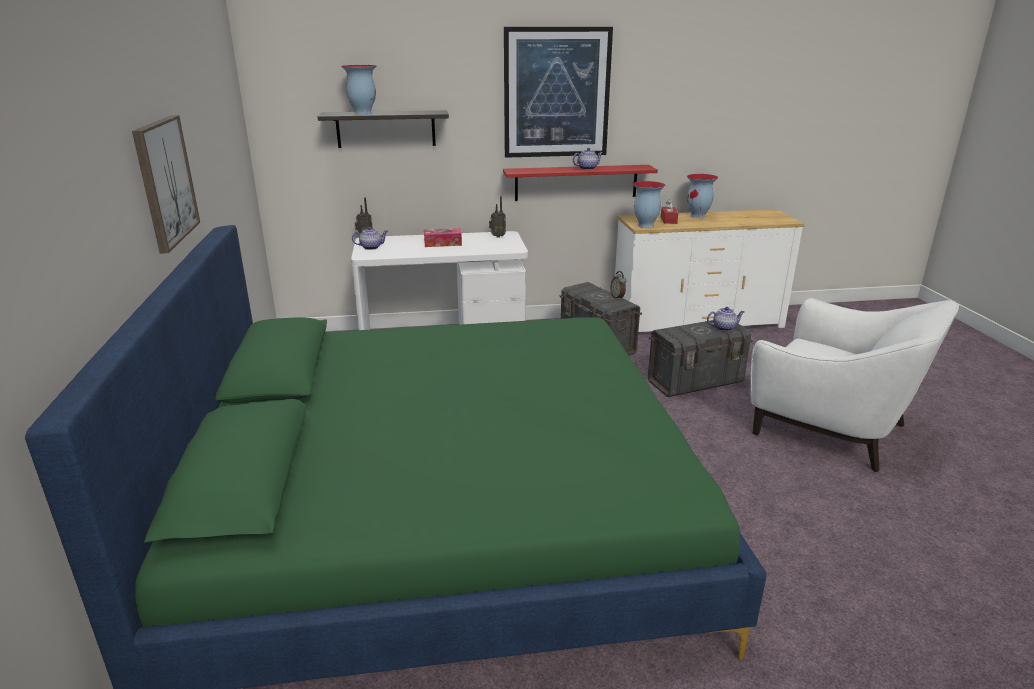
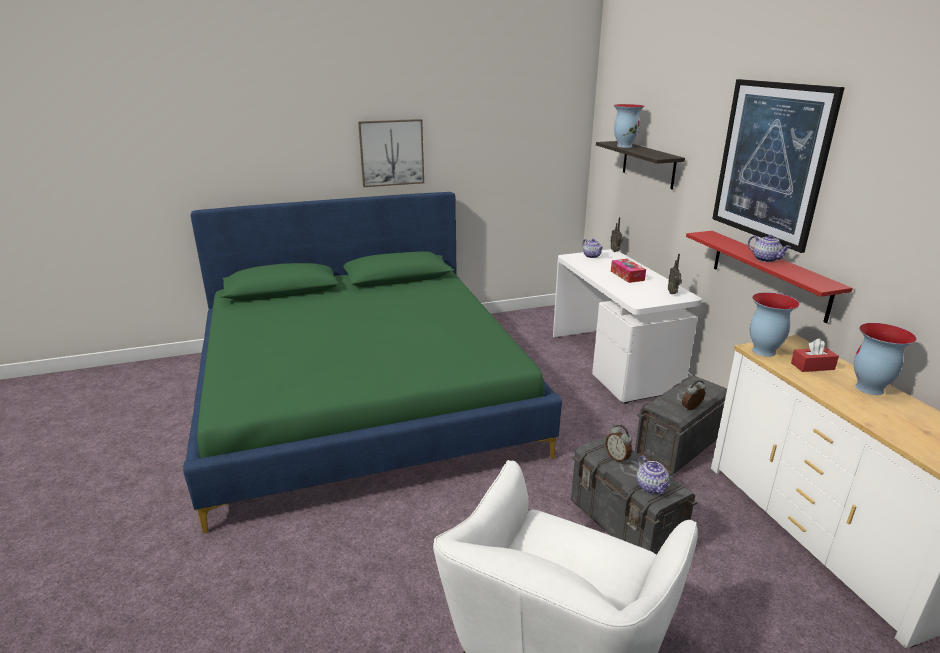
camera: 80 degrees right, 0 degrees up
(688, 332) = (617, 458): none -> alarm clock

